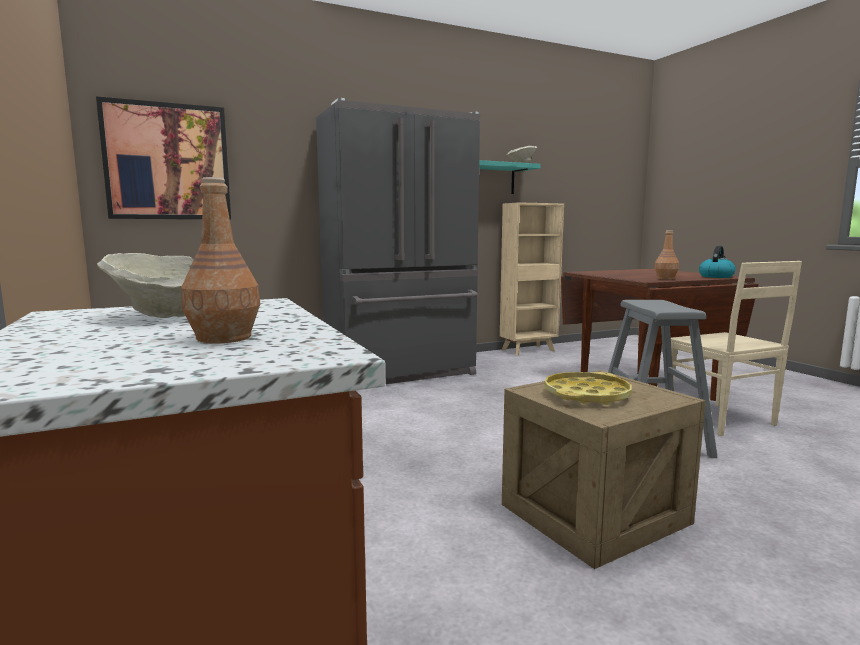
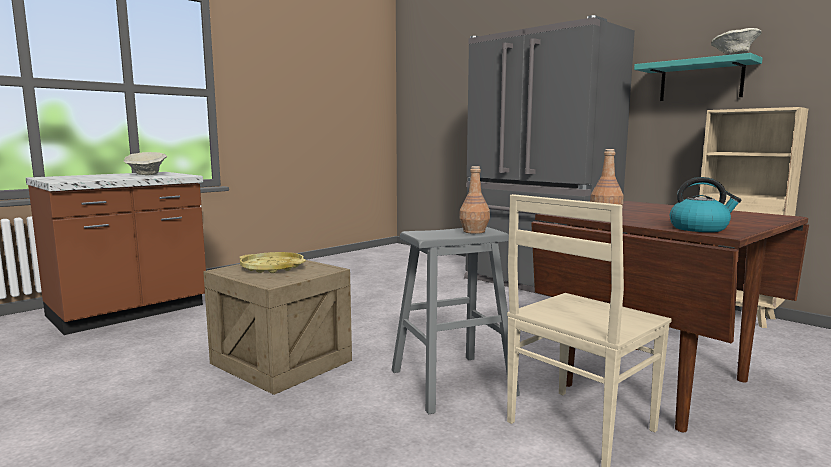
camera: 70 degrees right, 0 degrees up
(167, 162) = (431, 97): picture -> none
(225, 338) = (95, 178): brown bottle -> brown bottle (474, 231)

